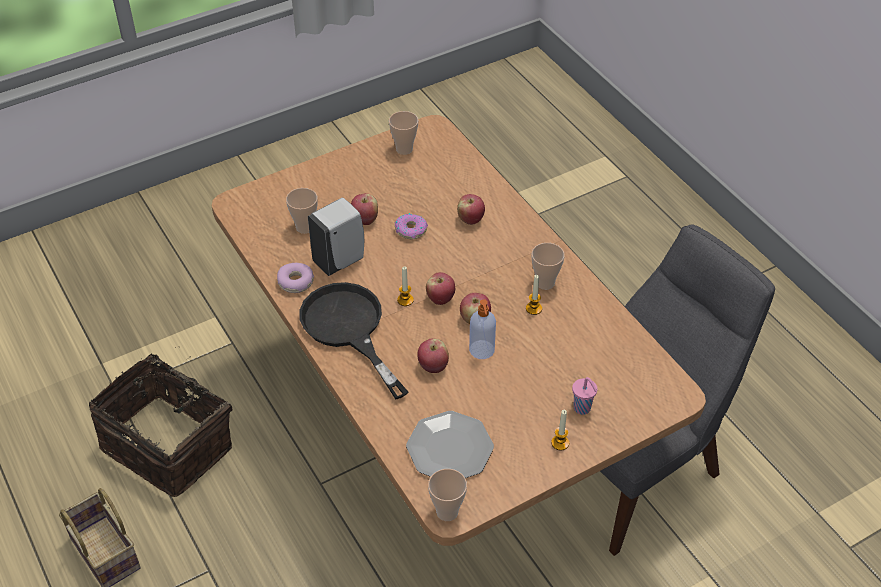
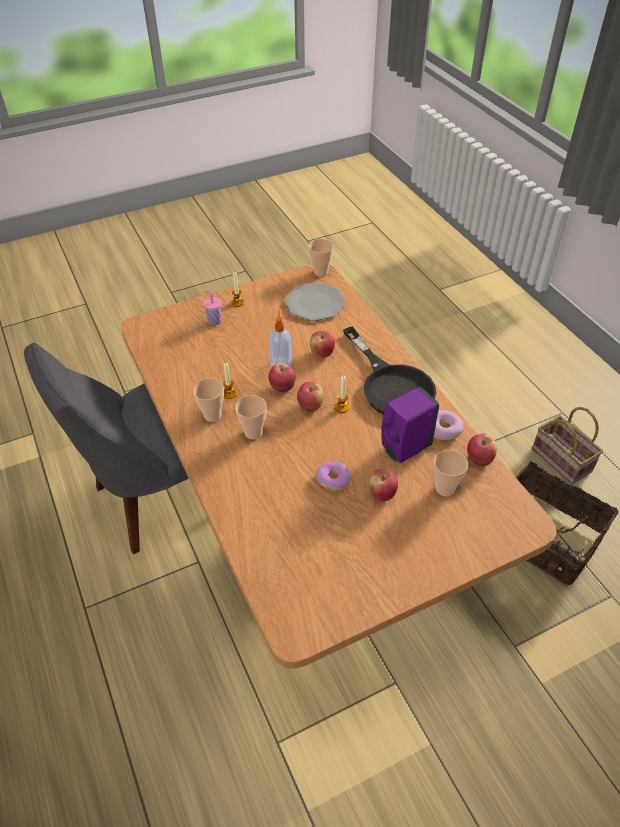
camera: 175 degrees left, 0 degrees up
(340, 260) = (404, 449): white soap dispenser -> purple soap dispenser
(404, 149) = (335, 596): cup -> cup (253, 433)
(470, 219) = (269, 487): apple -> apple (479, 459)

